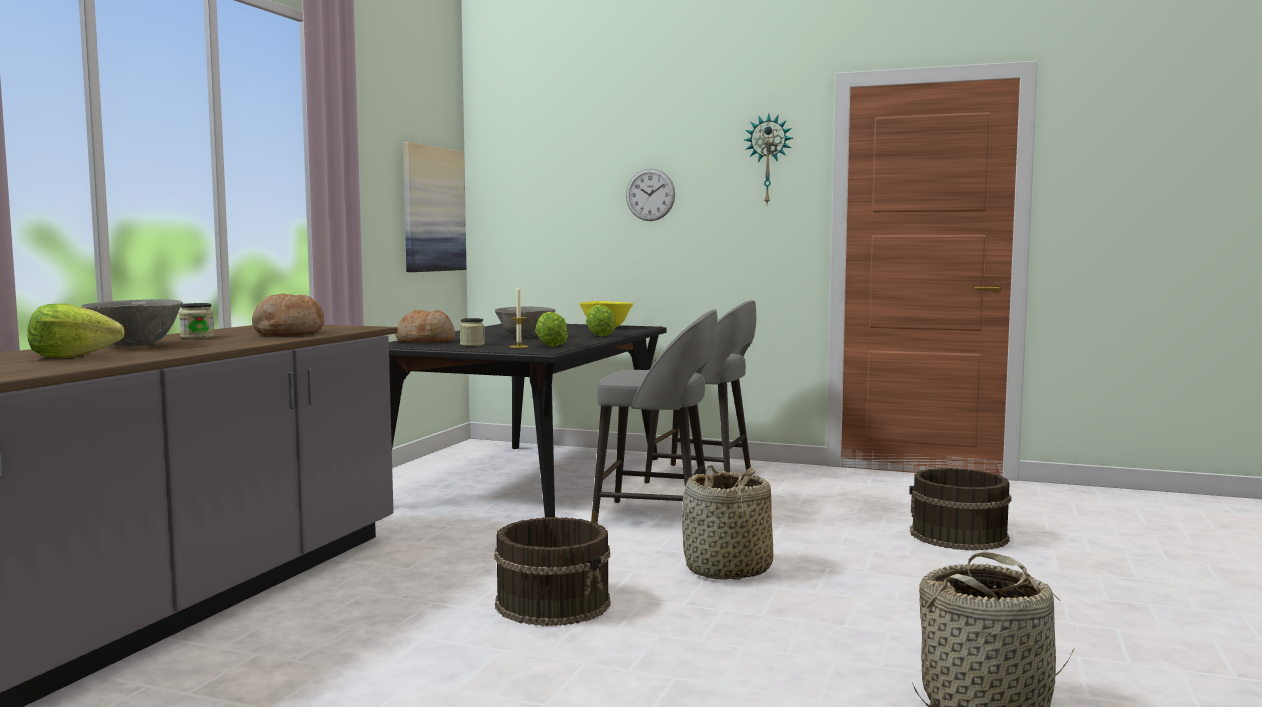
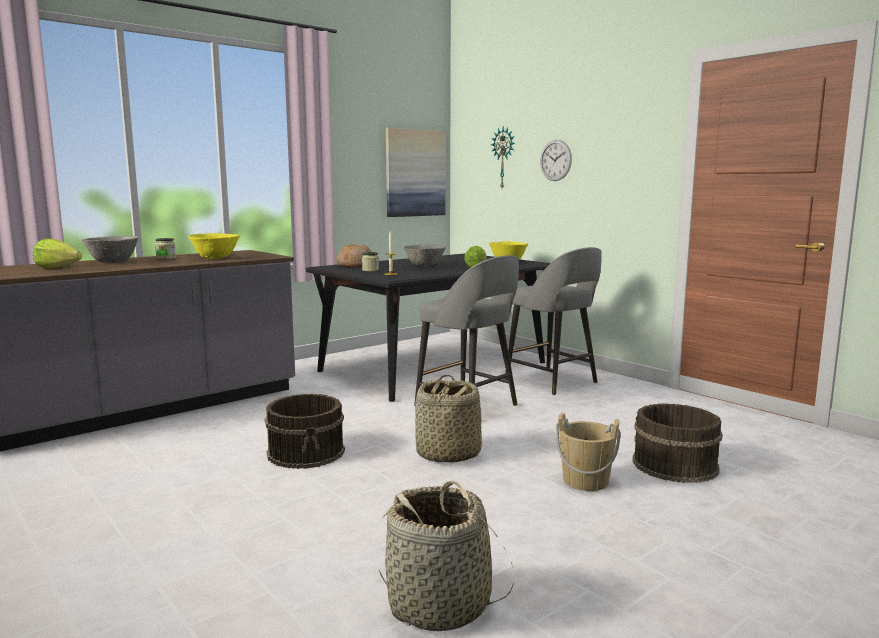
camera: 30 degrees right, 5 degrees up
(288, 333) = (216, 258): bread -> yellow bowl
(550, 345) = (413, 274): lettuce -> none
(768, 159) = (637, 130): wall clock -> wall clock (504, 158)
(909, 566) = (585, 481): none -> beige bucket

